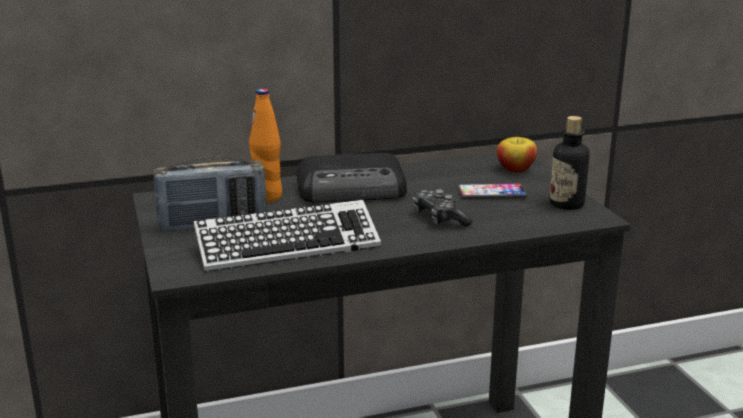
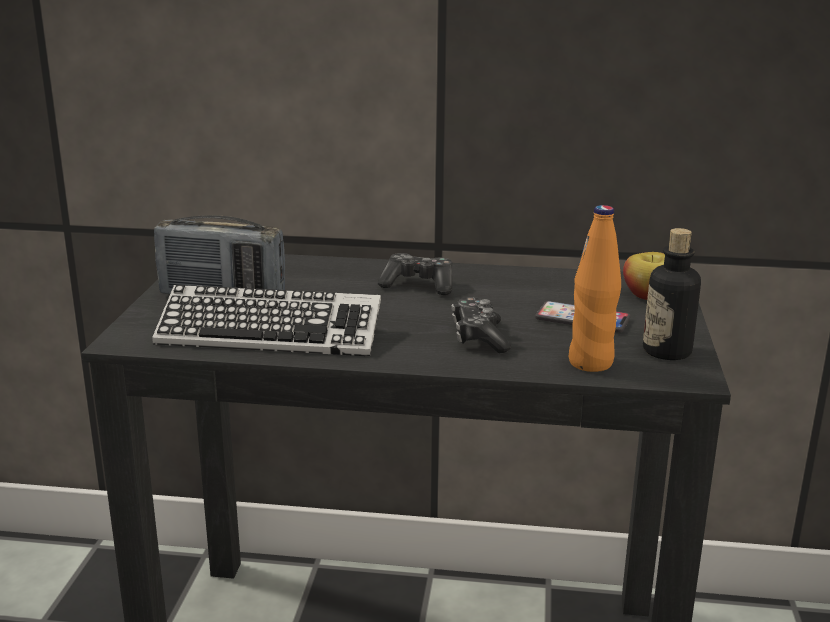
camera: 25 degrees right, 0 degrees up
(267, 197) = (314, 276): orange bottle -> orange bottle (591, 363)
(353, 189) = (419, 285): radio -> game controller

